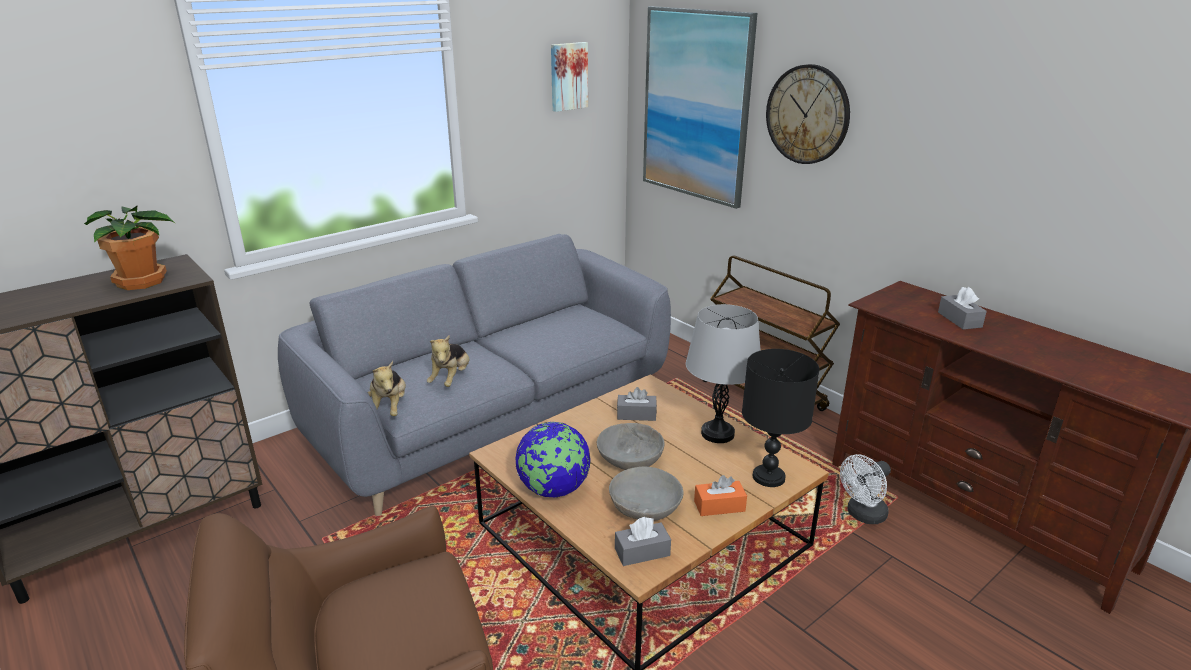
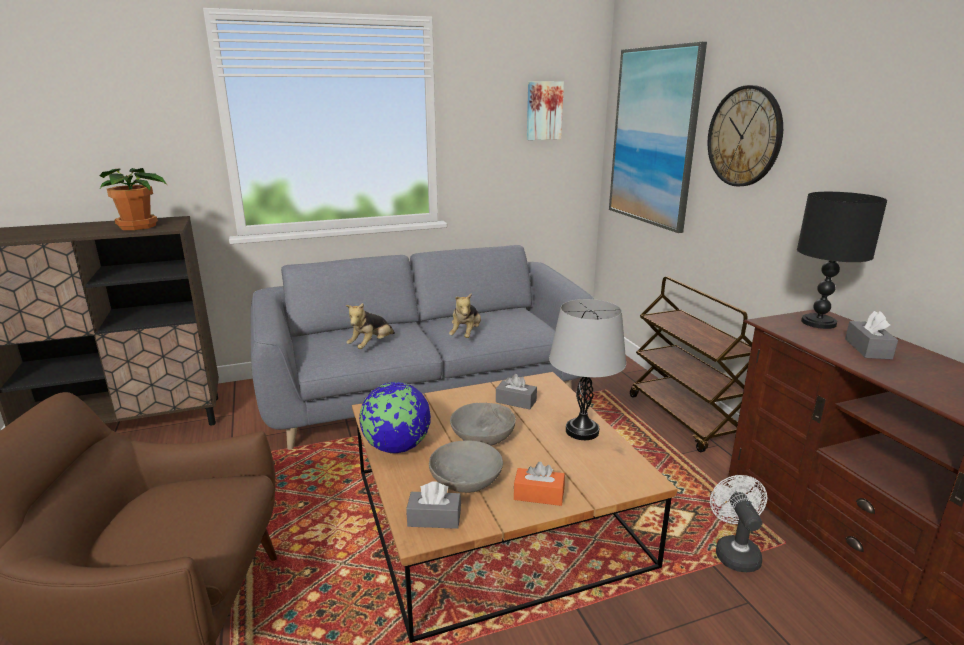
camera: 20 degrees right, 5 degrees down
(390, 408) = (308, 358): plush toy -> plush toy (466, 335)
(769, 477) = (608, 480): black table lamp -> black table lamp (819, 323)
(862, 515) = (734, 552): white fan -> white fan turned 105 degrees clockwise

